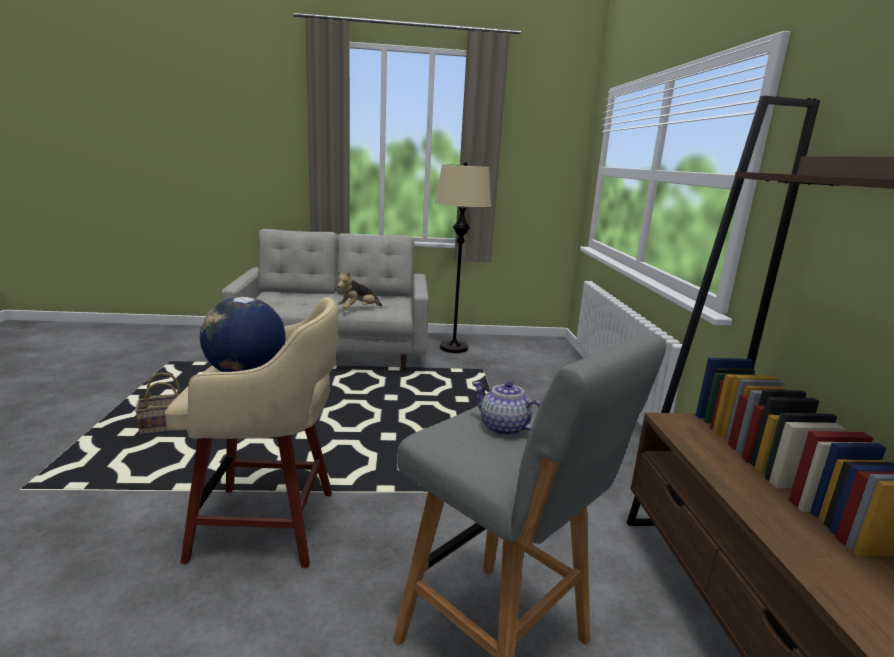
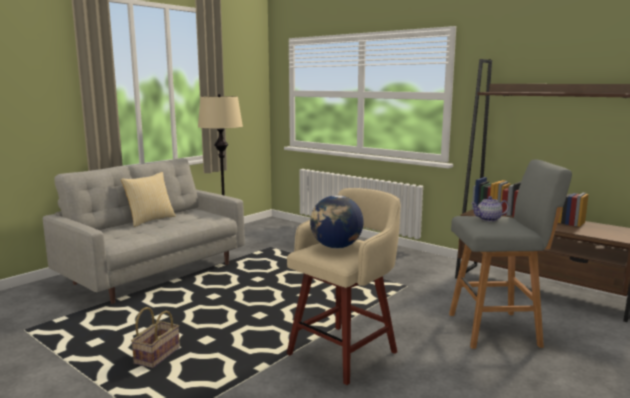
camera: 45 degrees left, 5 degrees down
(339, 296) = (150, 220): none -> pillow
(358, 310) = (191, 224): plush toy -> none

